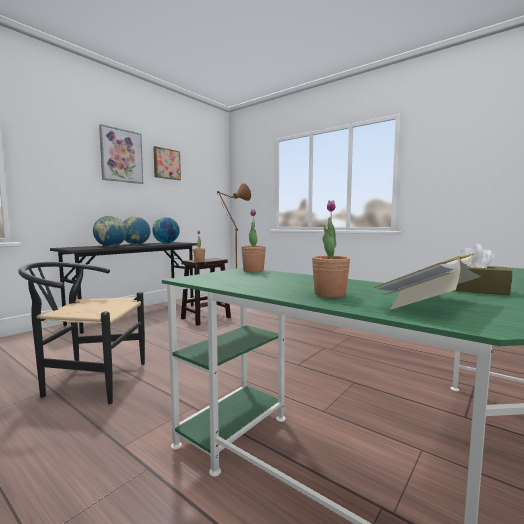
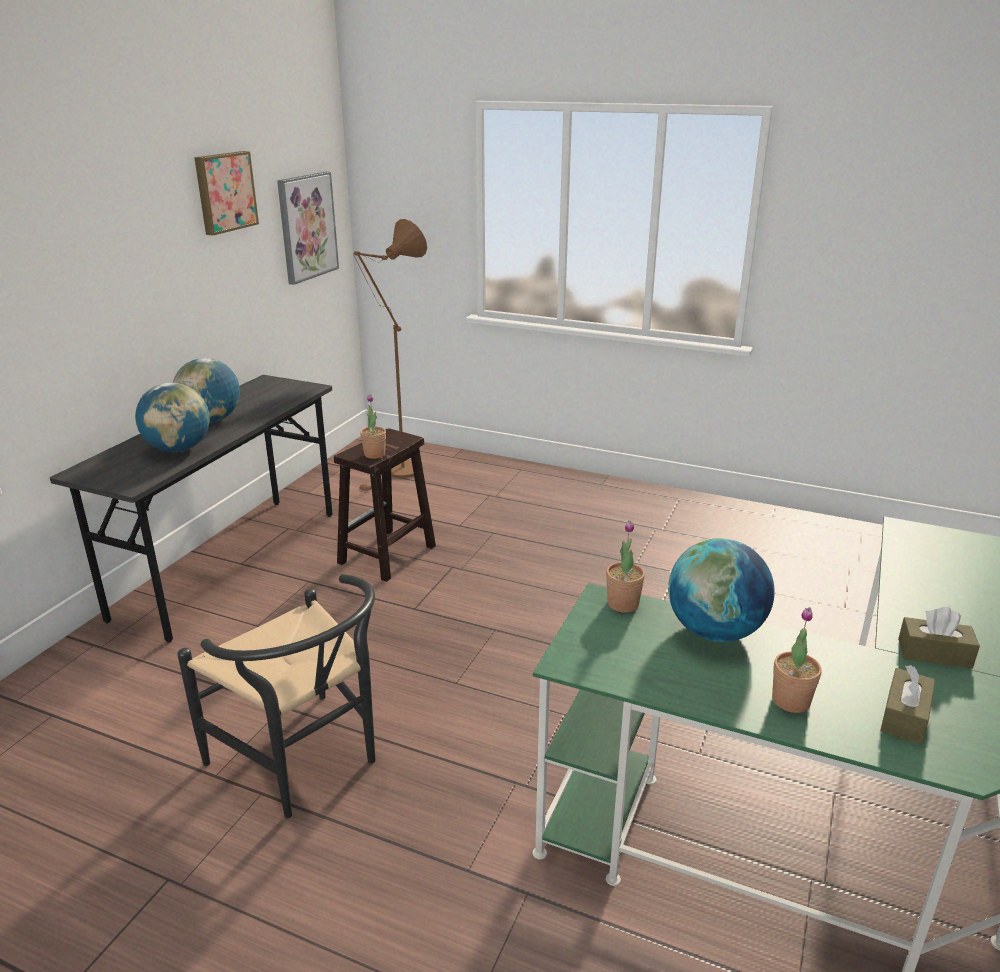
camera: 15 degrees left, 20 degrees up
(88, 381) = (305, 763): black chair -> black chair turned 120 degrees counterclockwise
(121, 156) = (137, 207): picture -> picture (307, 227)
(166, 243) = (262, 395): globe -> globe (714, 632)
(429, 304) = (904, 717): book -> brown tissue box

